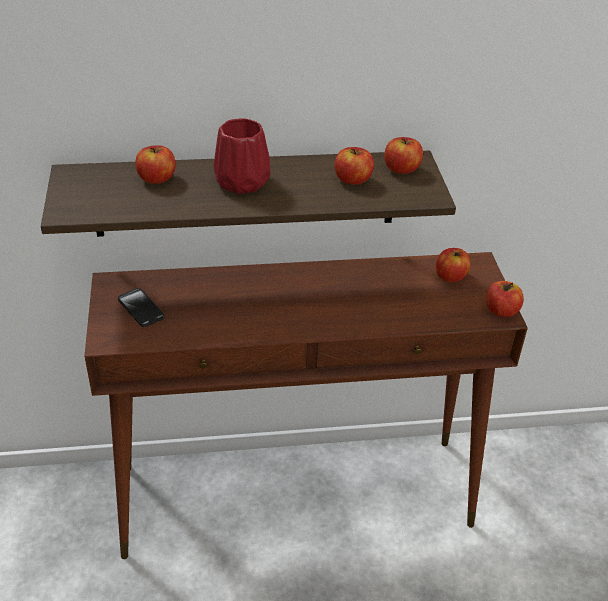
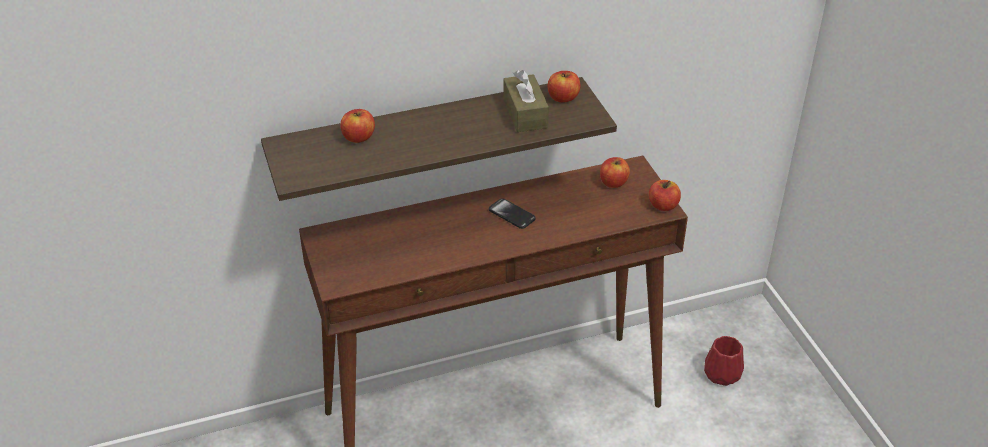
camera: 10 degrees left, 0 degrees up
(141, 308) = (355, 253): phone -> phone (512, 214)
(241, 183) = (432, 130): red vase -> red vase (722, 375)
(352, 179) = (525, 113): apple -> brown tissue box

